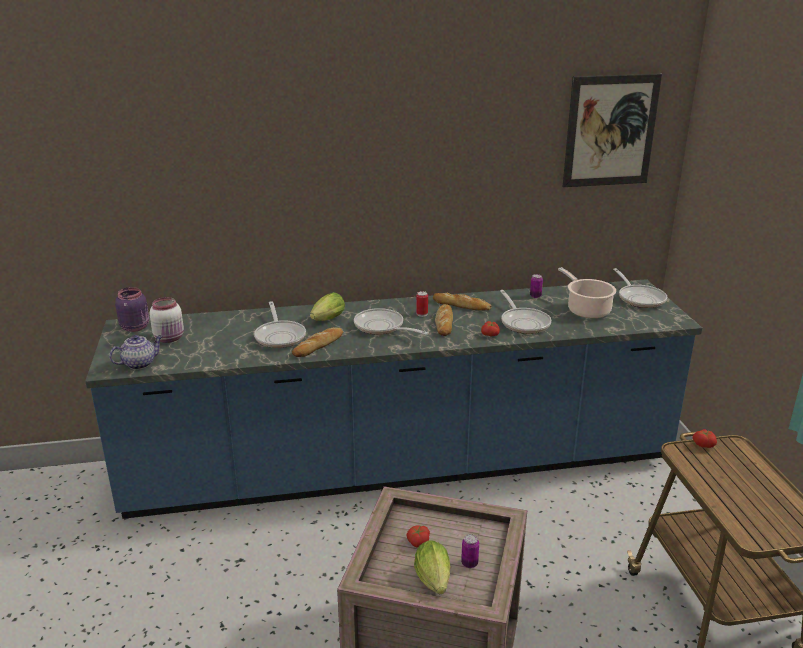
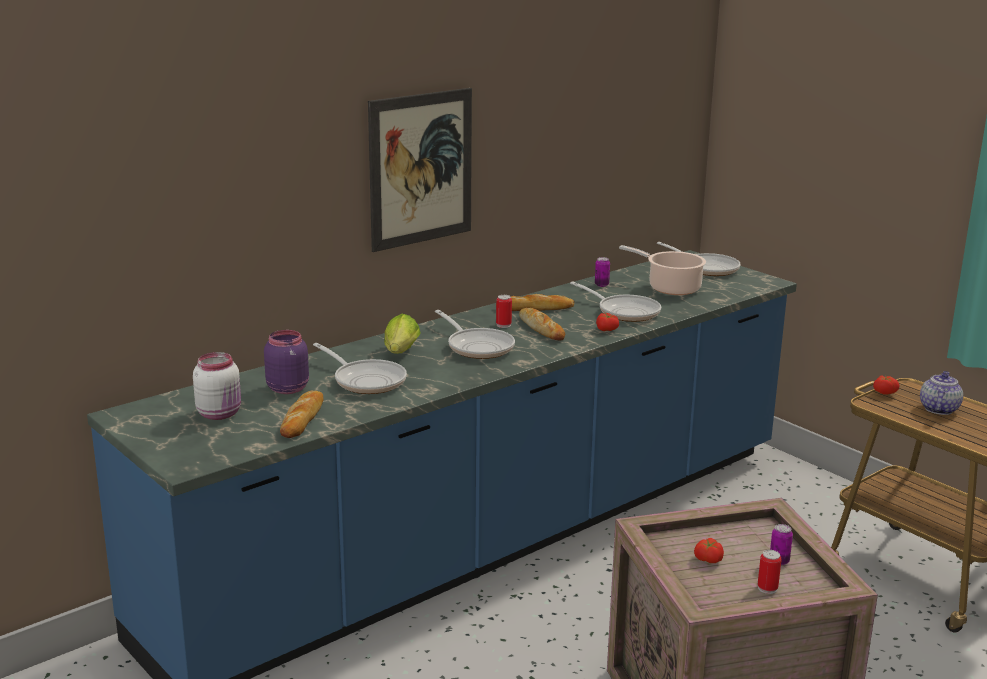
camera: 30 degrees left, 5 degrees down
(135, 327) = (148, 412): purple jar -> purple jar (288, 388)
(140, 363) = (222, 449): teapot -> teapot (938, 409)
(318, 345) = (429, 379): bread -> bread (302, 419)
(382, 327) = (477, 347): frying pan -> frying pan turned 135 degrees counterclockwise
(434, 583) = (767, 588): lettuce -> can
(610, 131) = (650, 75): picture -> picture (421, 169)

